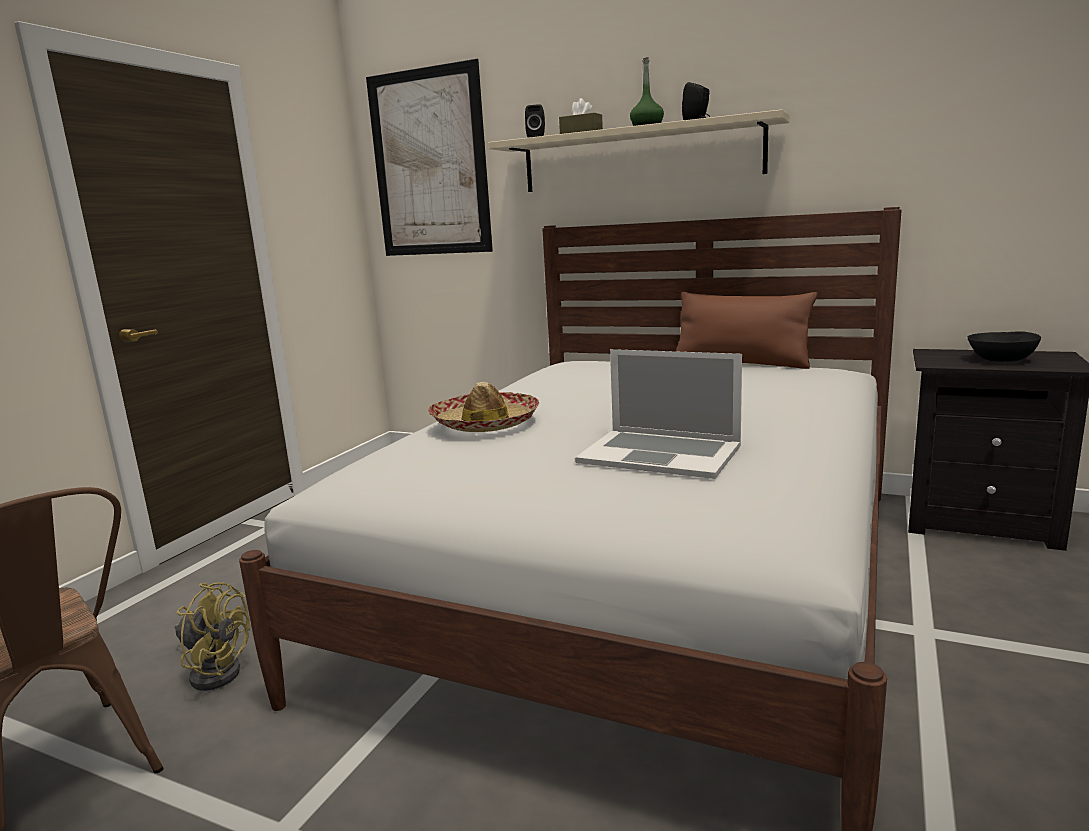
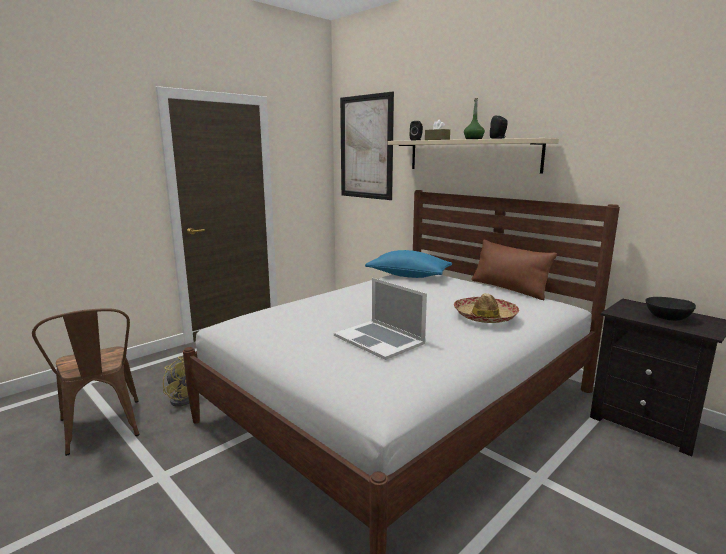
camera: 20 degrees right, 0 degrees up
(484, 423) = (321, 304): hat -> hat (484, 316)
(571, 368) = (408, 276): none -> blue pillow

